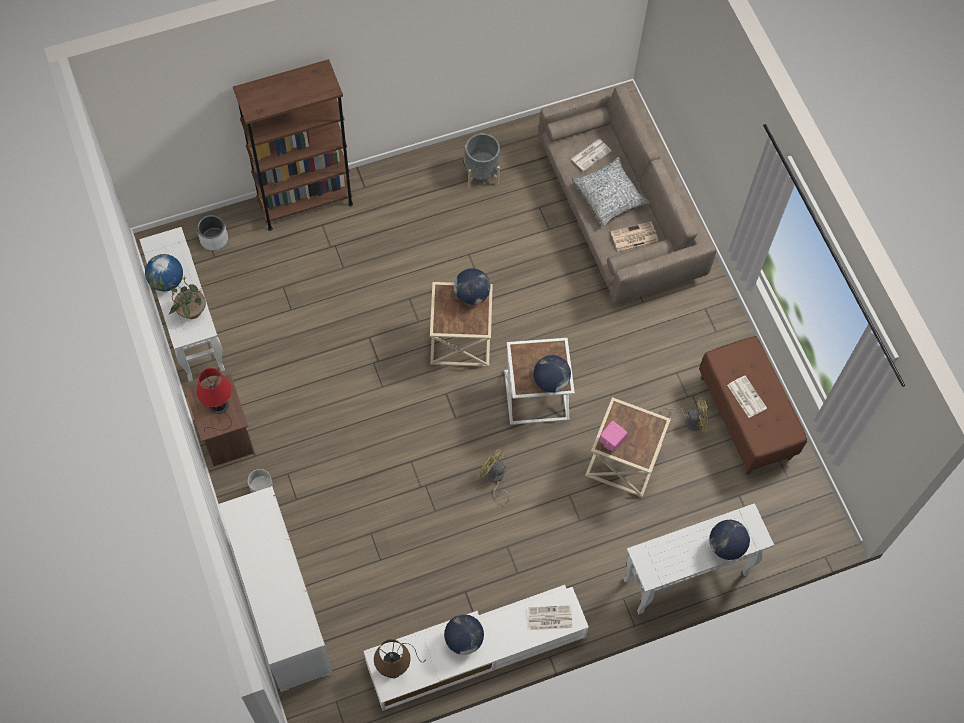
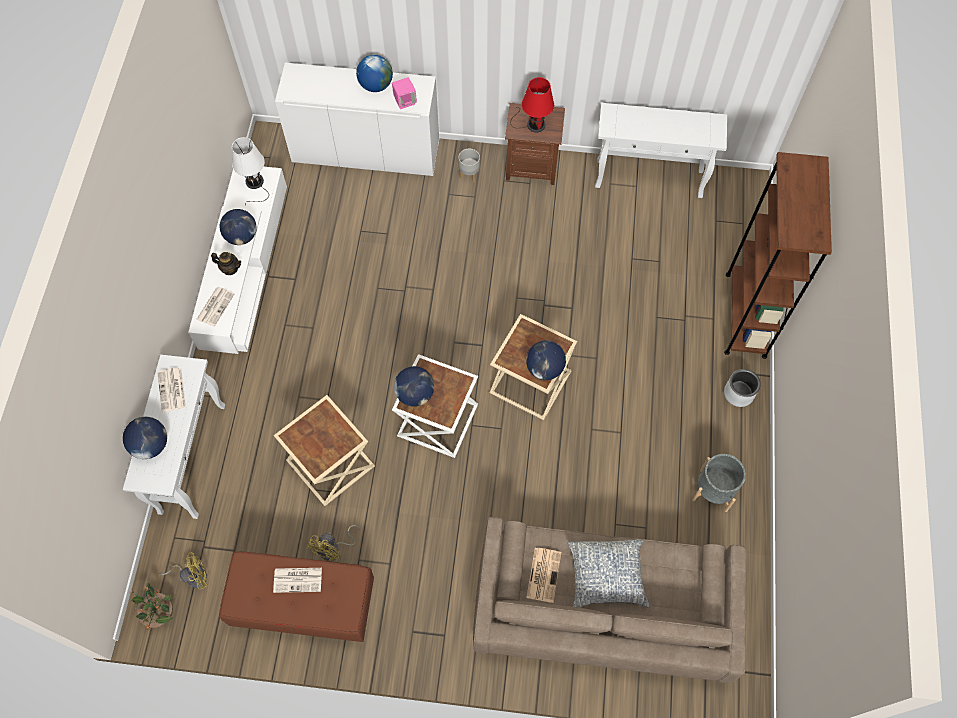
camera: 120 degrees right, 0 degrees up
(167, 281) = (672, 119): globe -> globe (376, 85)
(191, 311) = (632, 126): potted plant -> potted plant (160, 613)
(213, 238) = (736, 227): grey planter -> grey planter (738, 393)
(395, 666) = (255, 183): brown table lamp -> white table lamp
(495, 478) = (378, 347): yellow fan -> yellow fan (193, 576)
(504, 628) = (230, 269): none -> teapot
(591, 154) = (669, 584): newspaper -> newspaper (172, 390)
(611, 442) = (324, 416): pink speaker -> pink speaker (405, 101)

